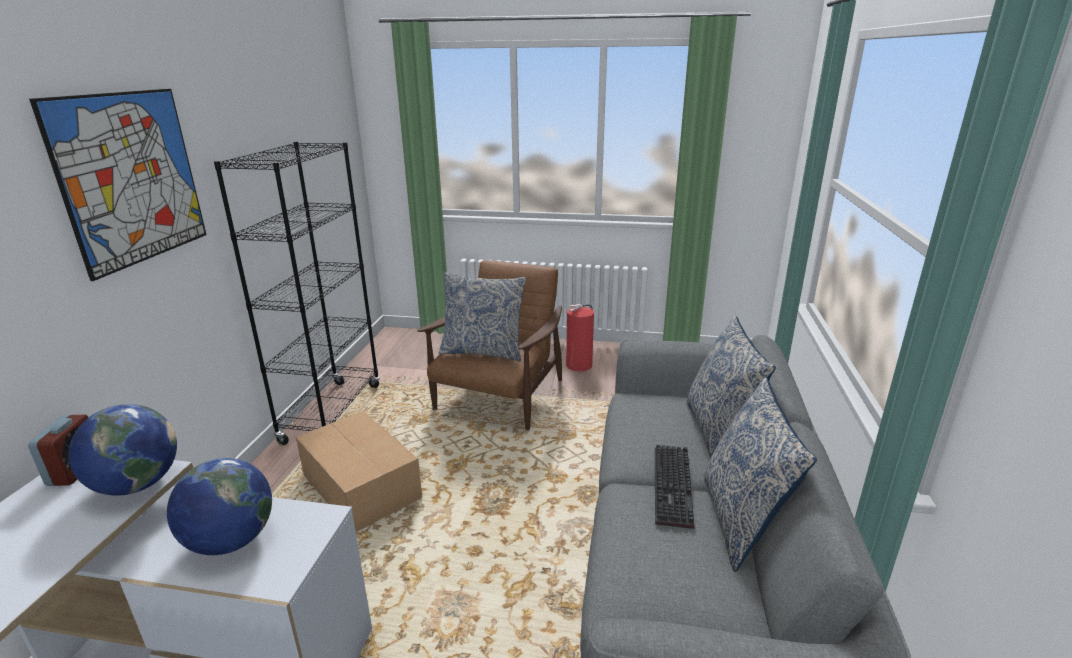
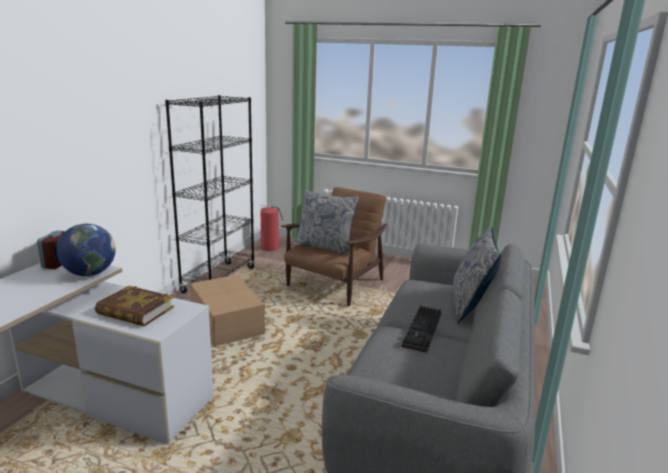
camera: 10 degrees right, 5 degrees down
(131, 178) = (116, 102): picture -> none
(231, 541) = (135, 311): globe -> book
(580, 364) = (399, 272): fire extinguisher -> fire extinguisher (270, 247)
(742, 520) = (463, 354): pillow -> none

